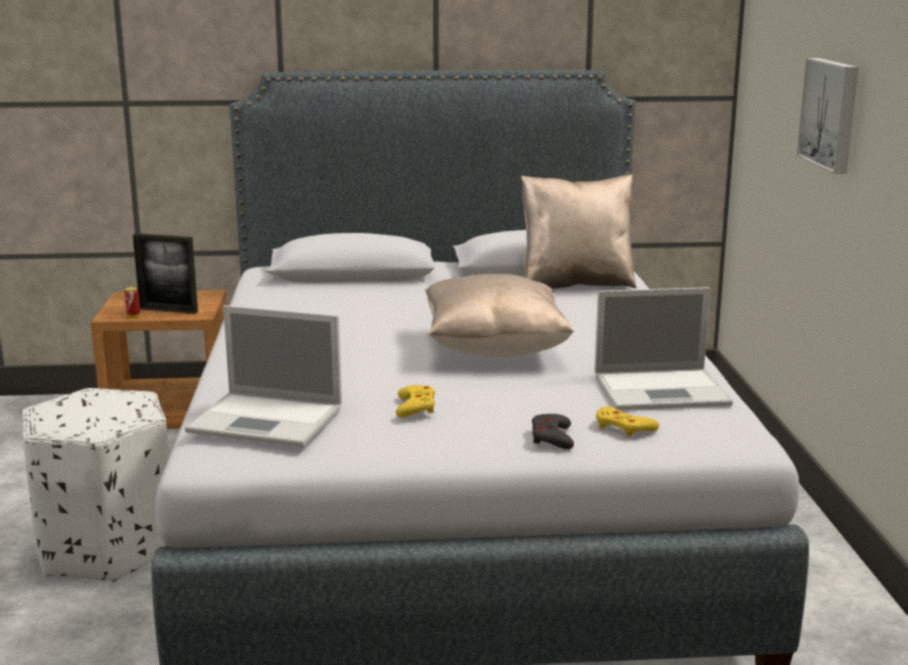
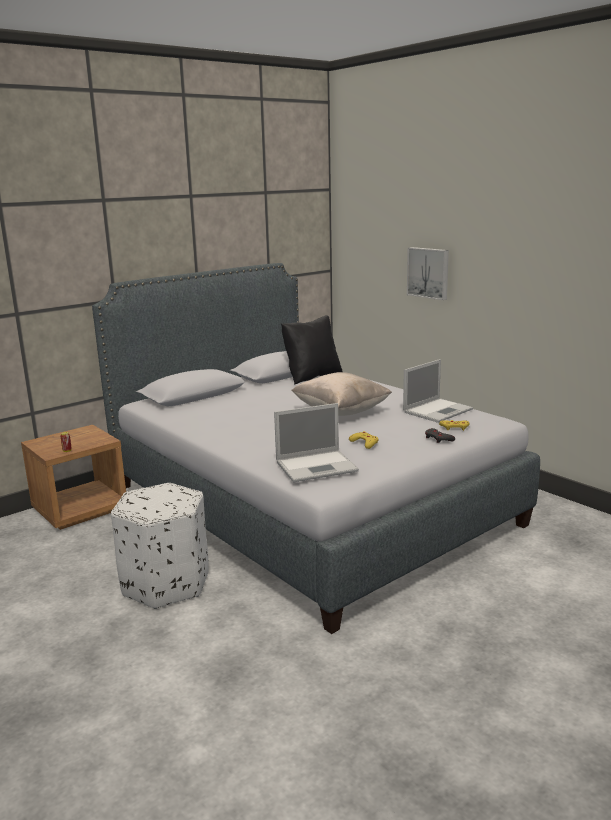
camera: 35 degrees left, 0 degrees up
(168, 310) = (82, 442): picture frame -> none
(575, 284) = (312, 376): beige pillow -> black pillow

